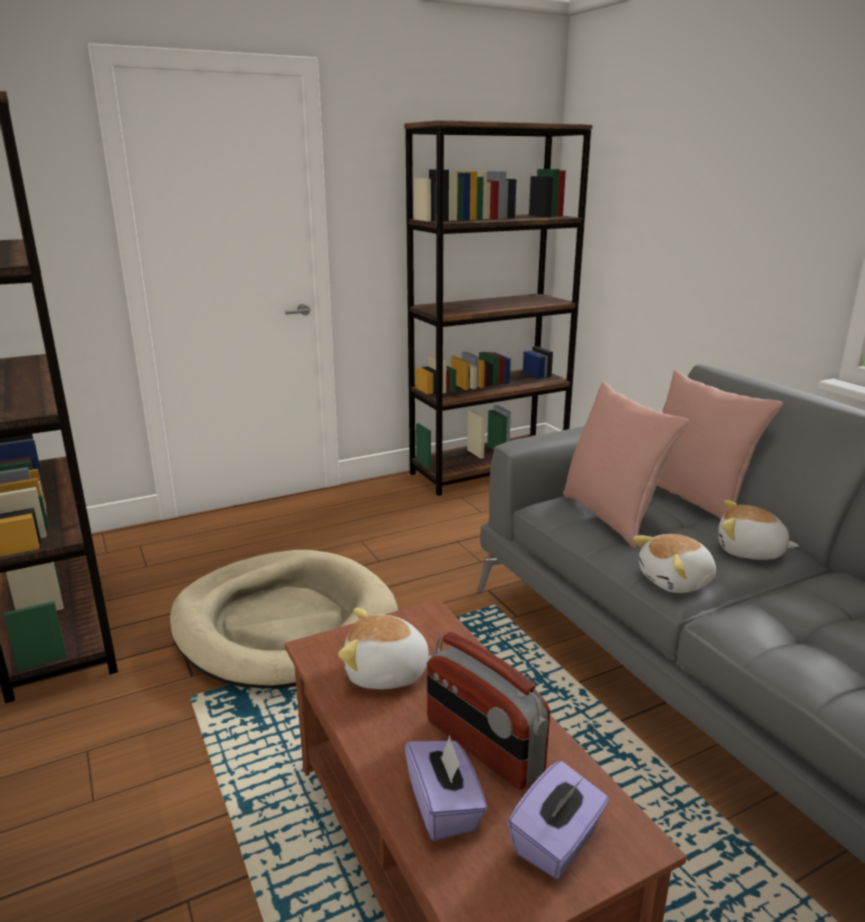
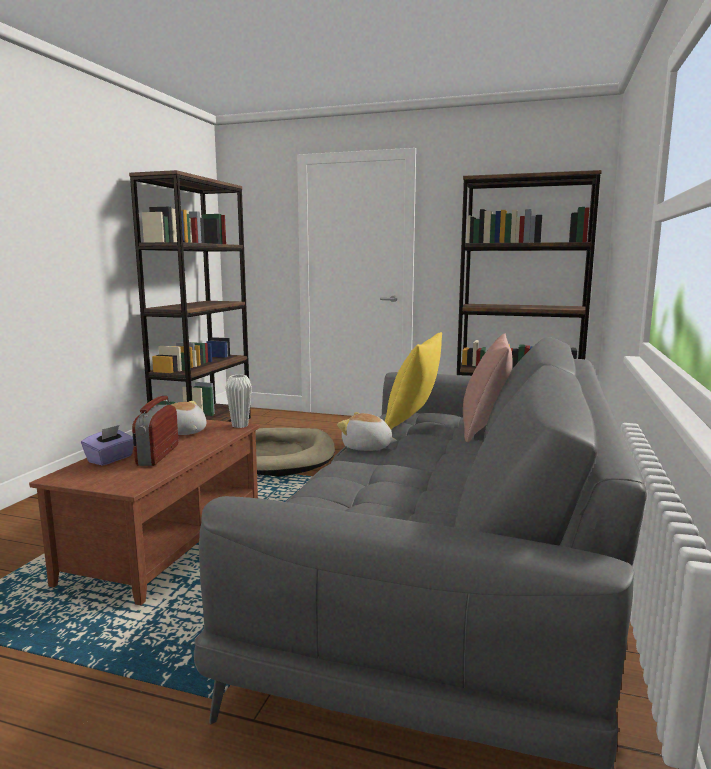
camera: 45 degrees right, 10 degrees down
(424, 615) = (240, 425): none -> white vase
(557, 842) = (112, 477): purple tissue box -> none
(612, 516) = (413, 423): pink pillow -> yellow pillow
(750, 551) = (446, 452): plush toy -> none

